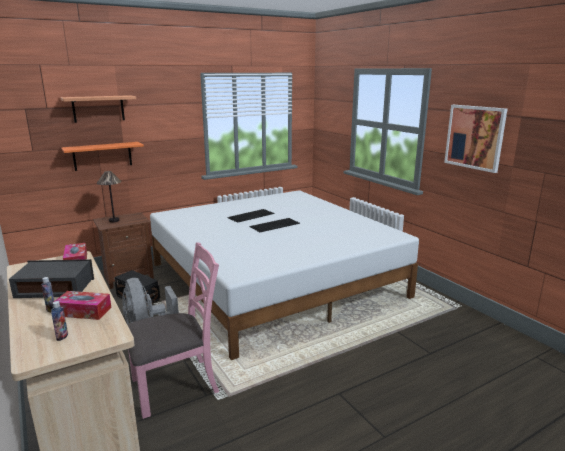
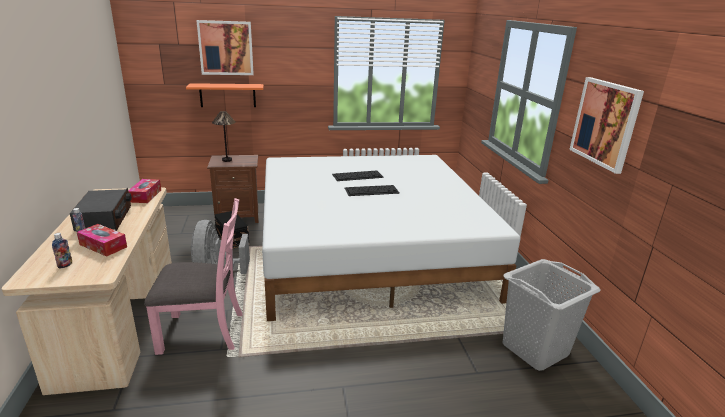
camera: 20 degrees right, 5 degrees up
(55, 288) = (105, 218): radio -> radio turned 60 degrees clockwise
(98, 108) = (226, 48): shelf -> picture
(457, 325) = (535, 349): none -> grey laundry basket

